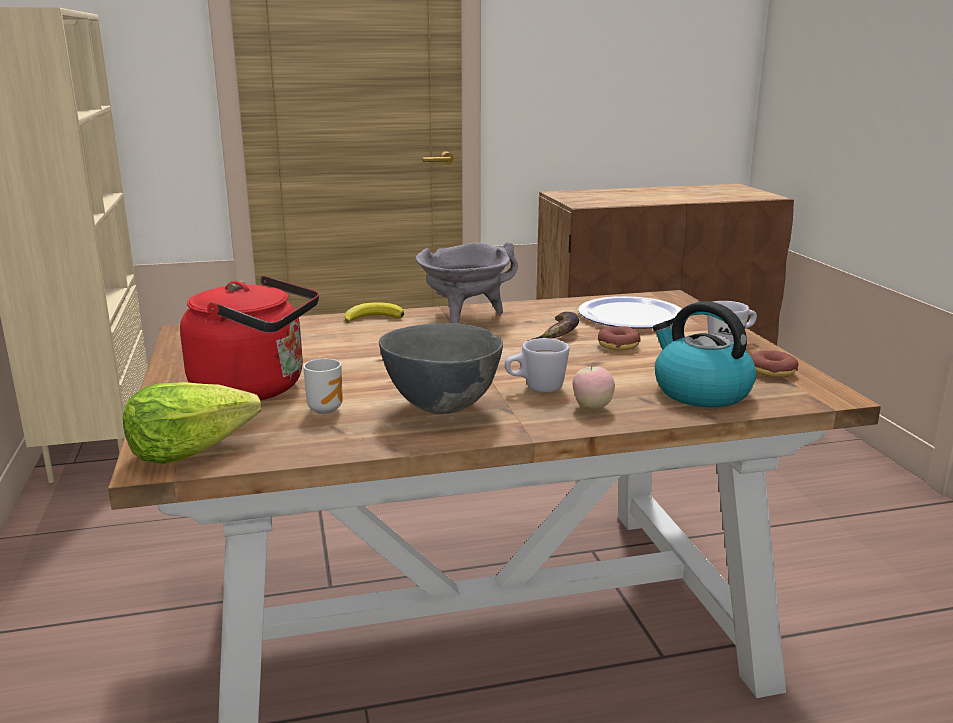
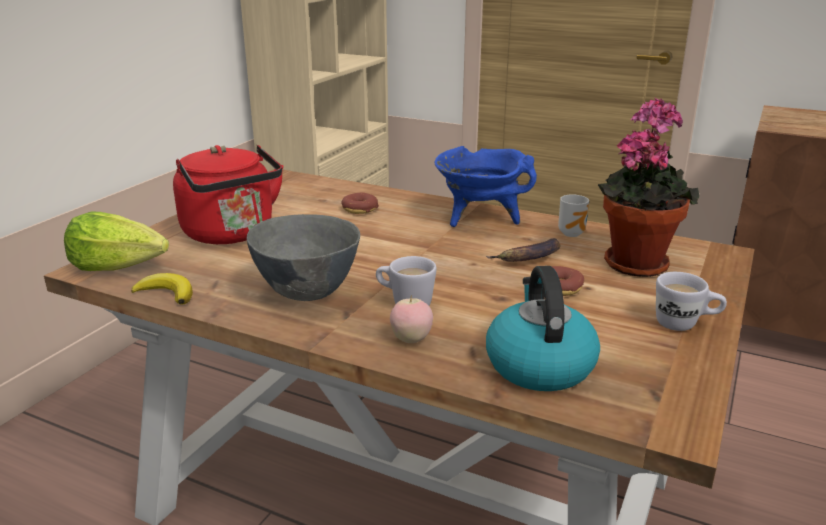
camera: 40 degrees right, 5 degrees up
(326, 409) = (239, 265): mug -> mug (573, 233)
(373, 317) = (412, 199): banana -> banana (167, 293)
(464, 317) = (480, 219): grey cooking pot -> blue cooking pot
(631, 316) = (635, 261): plate -> potted plant
(772, 371) = (663, 374): donut -> donut (359, 209)

